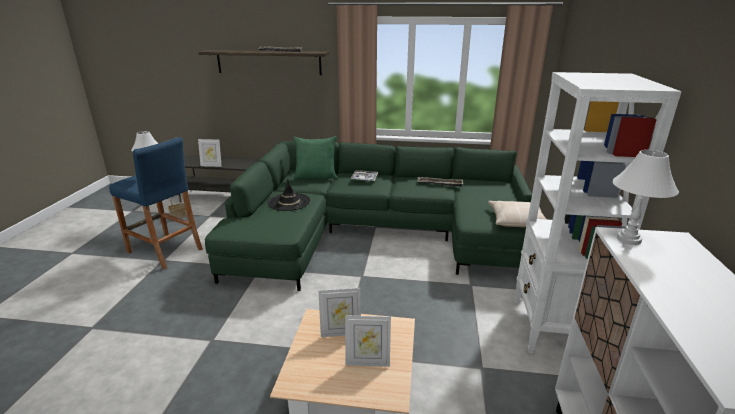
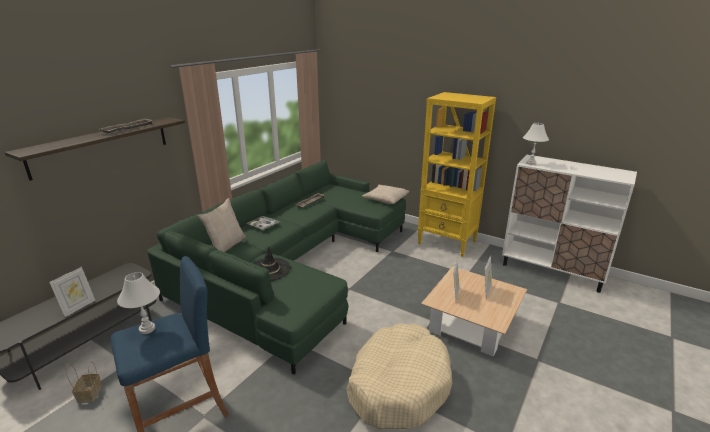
camera: 65 degrees left, 0 degrees up
(215, 350) = (398, 384): none -> beige dog bed
(316, 176) = (226, 245): green pillow -> beige pillow
(552, 328) = (447, 243): white bookcase -> yellow bookcase

